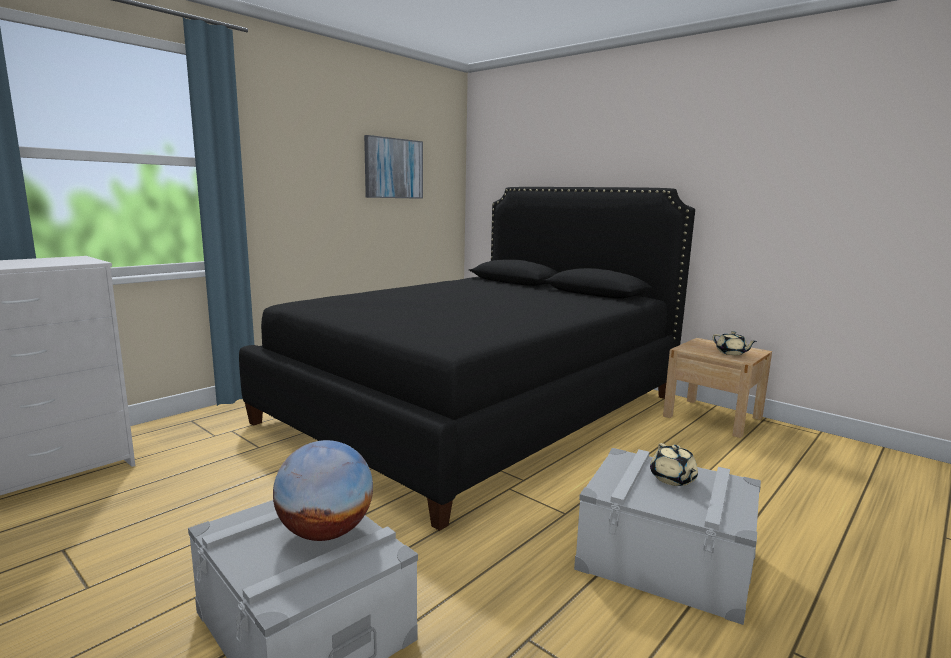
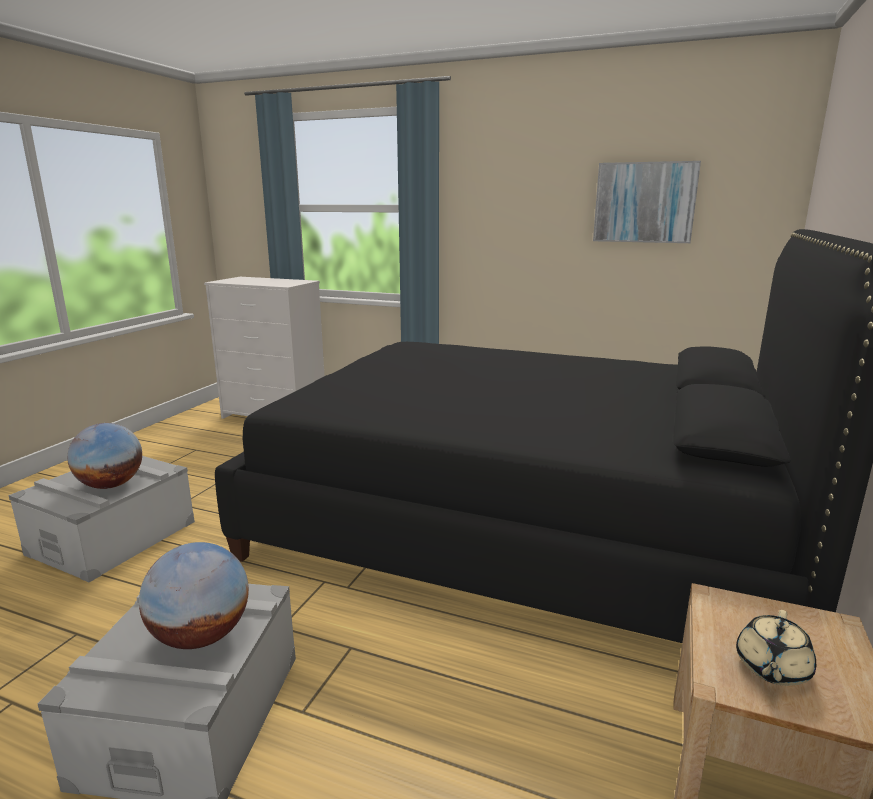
camera: 70 degrees right, 5 degrees up
(673, 479) = (201, 636): beige teapot -> globe

